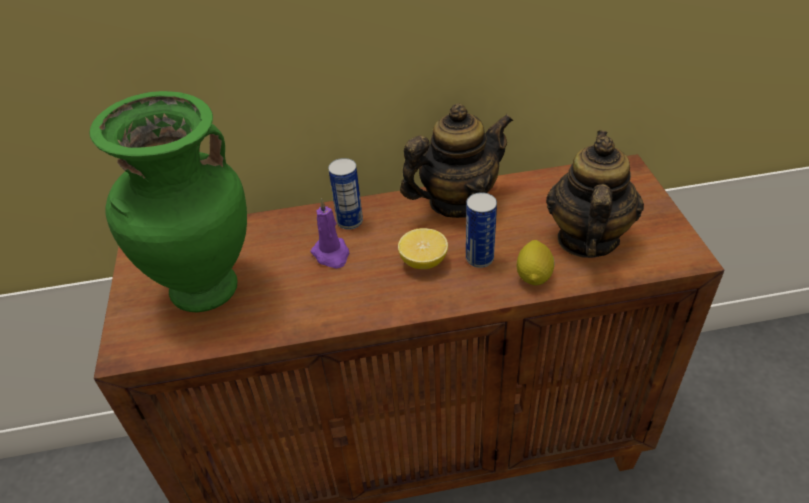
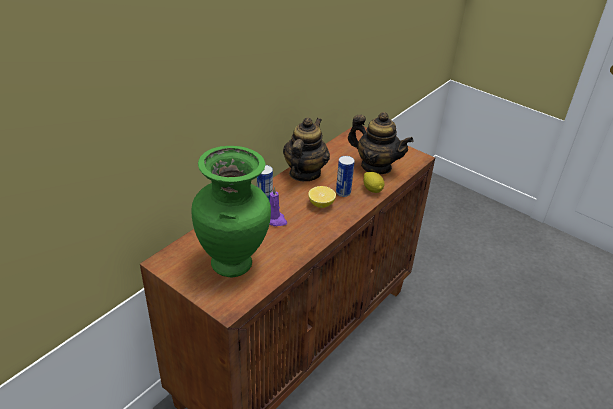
camera: 45 degrees left, 5 degrees down
(586, 239) = (376, 166): teapot -> teapot turned 150 degrees clockwise

